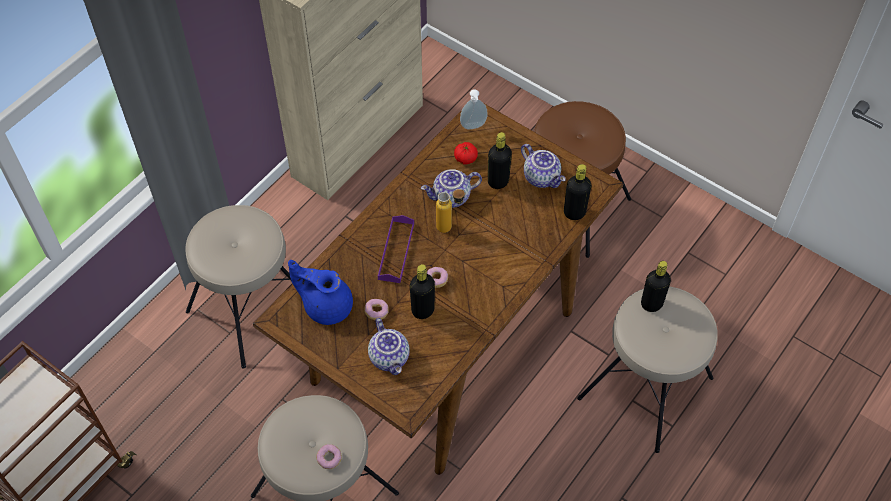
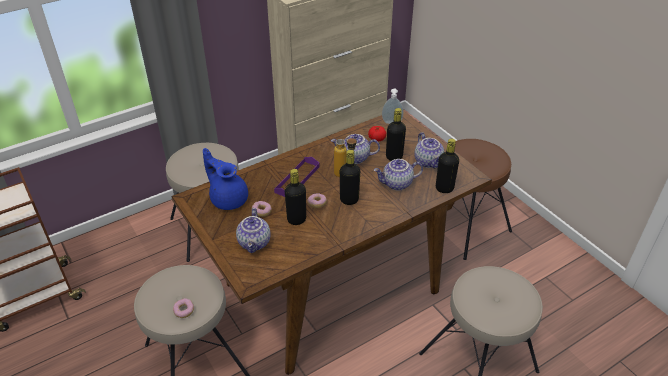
camera: 20 degrees right, 15 degrees down
(518, 223) = (397, 184): none -> teapot
(651, 304) = (490, 277): black bottle -> black bottle (349, 200)

